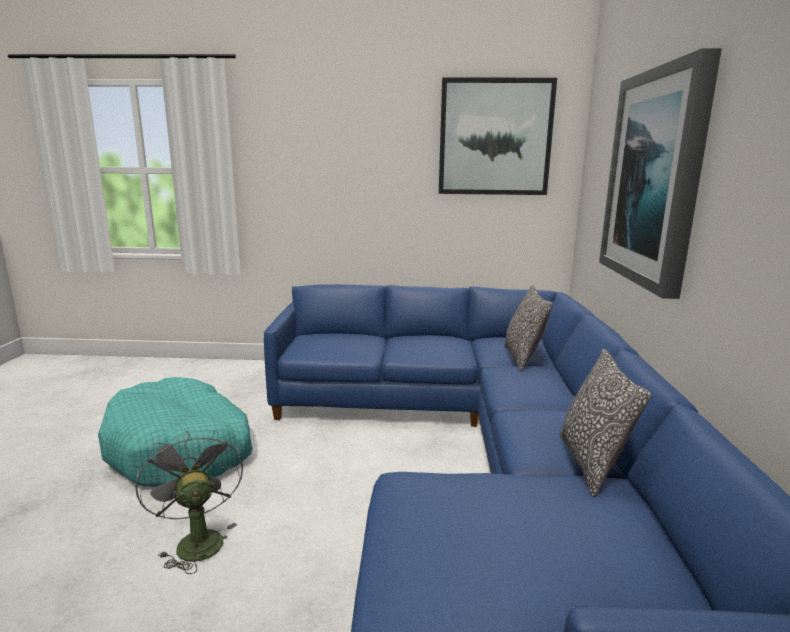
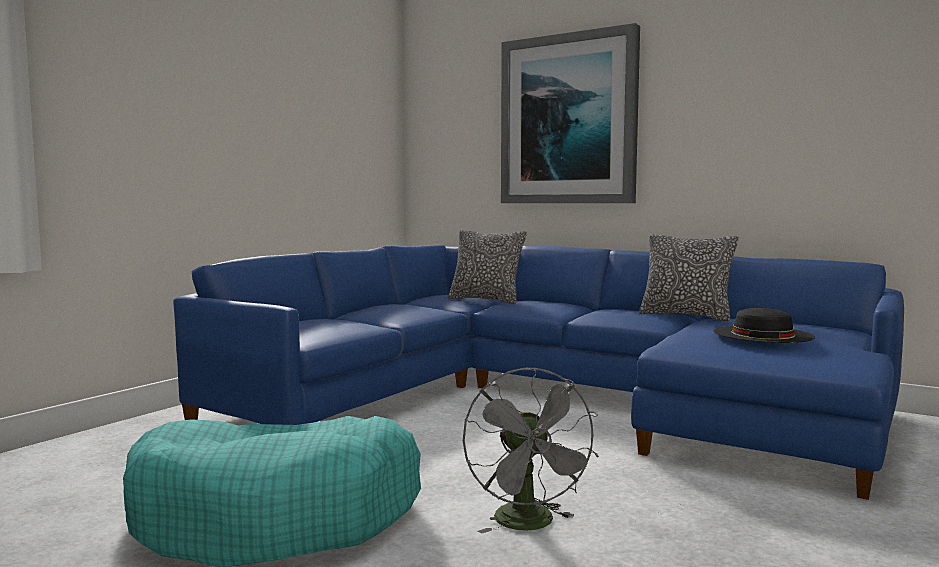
camera: 60 degrees left, 10 degrees down
(196, 540) = (530, 525): grey fan -> grey fan turned 105 degrees counterclockwise
(495, 138) = (340, 84): picture -> none
(496, 531) = (762, 334): none -> black hat

